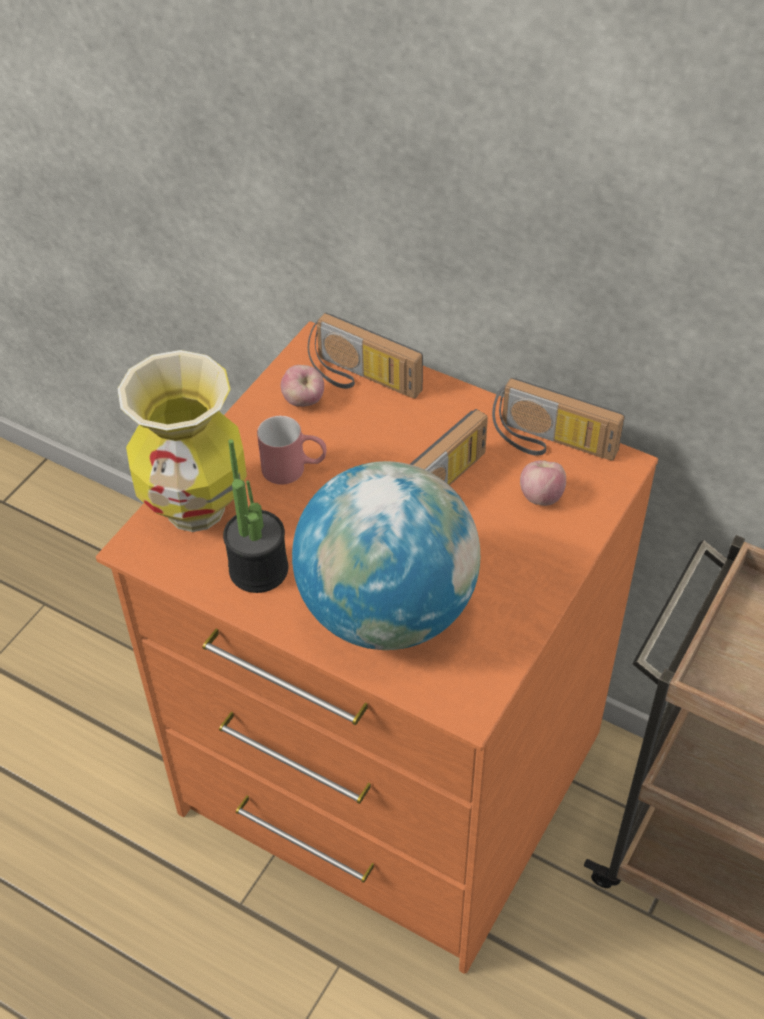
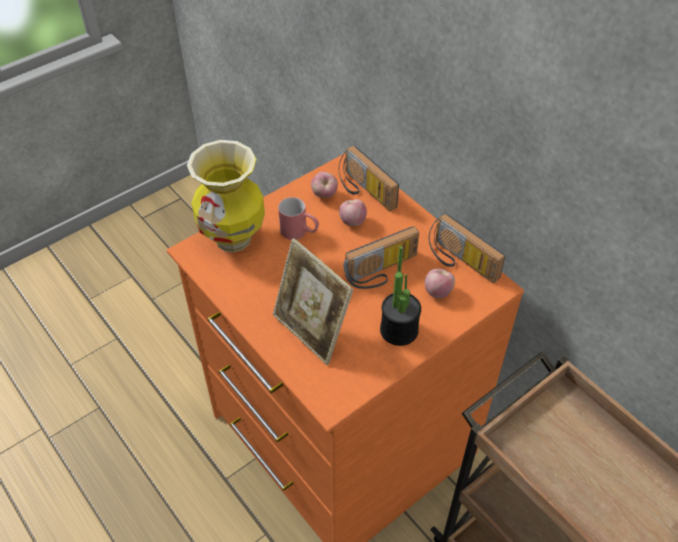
camera: 20 degrees right, 0 degrees up
(258, 569) = (250, 284): potted plant -> potted plant (399, 330)
(366, 429) = (352, 221): none -> apple
(387, 610) = (311, 331): globe -> picture frame

